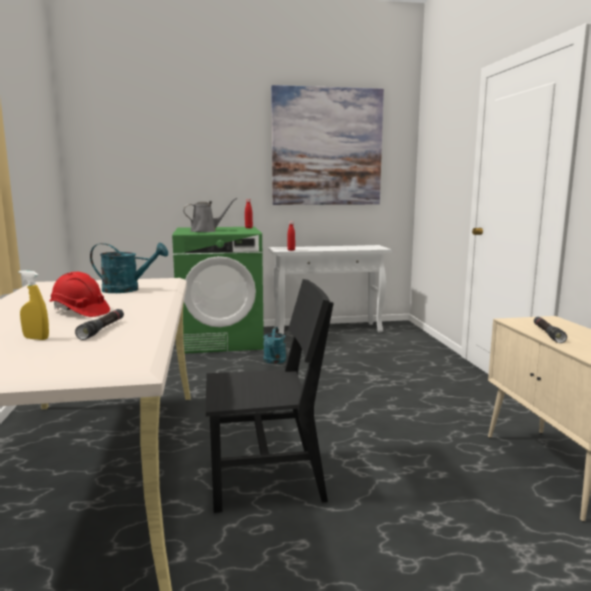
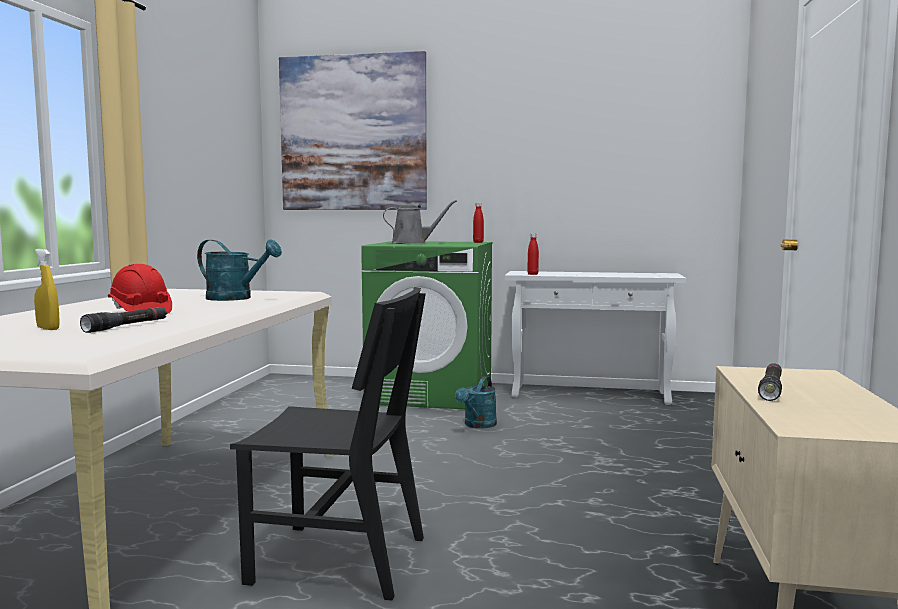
camera: 20 degrees right, 5 degrees down
(327, 147) = (599, 131): picture -> picture (353, 133)

